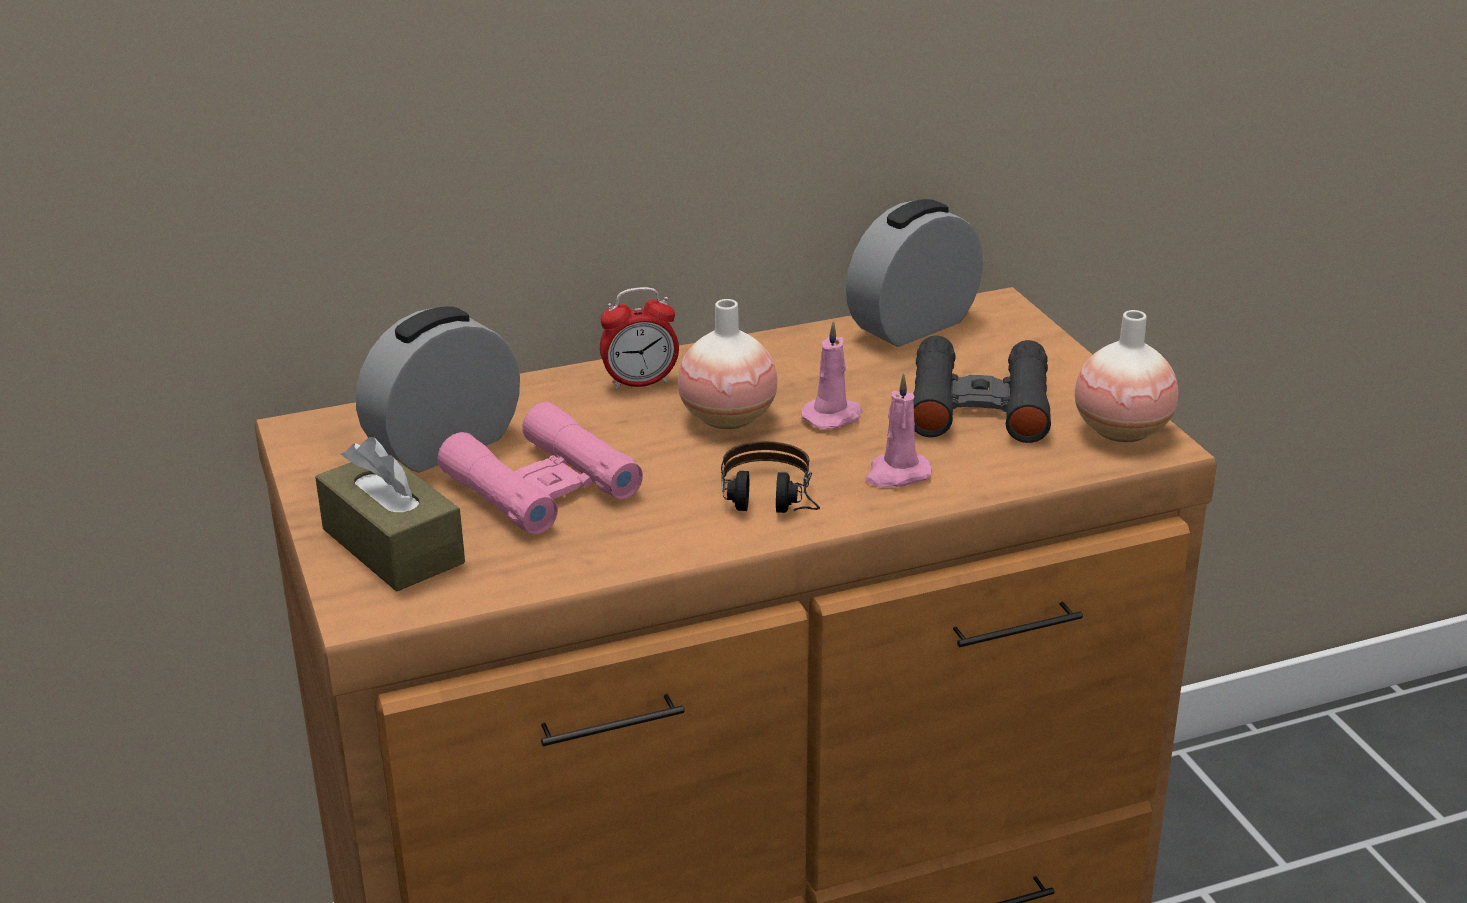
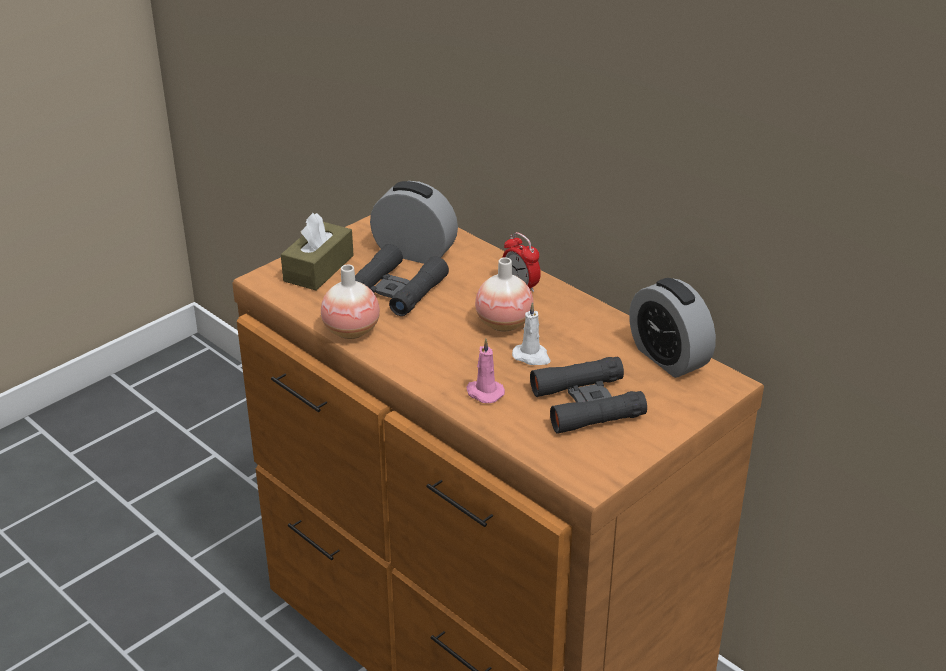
camera: 65 degrees right, 5 degrees up
(542, 486) = (395, 290): pink binoculars -> black binoculars
(769, 507) = (421, 360): headphones -> none
(833, 417) = (532, 357): pink candle -> white candle
(913, 326) = (668, 358): alarm clock -> alarm clock turned 150 degrees counterclockwise
(1122, 431) = (598, 464): vase -> vase (351, 331)

